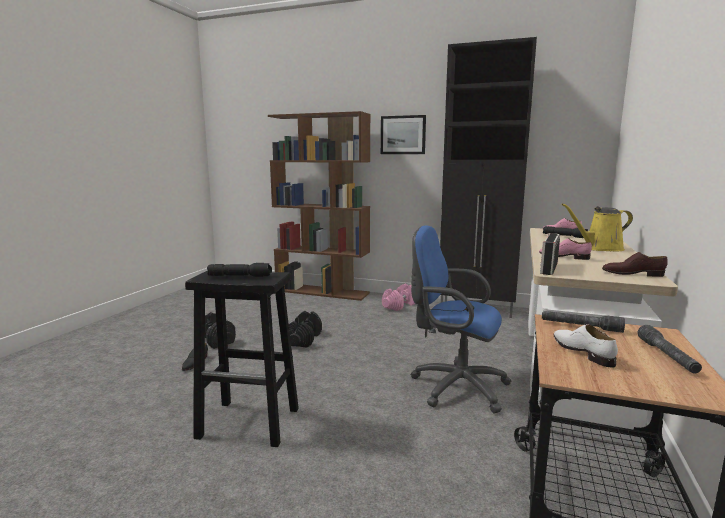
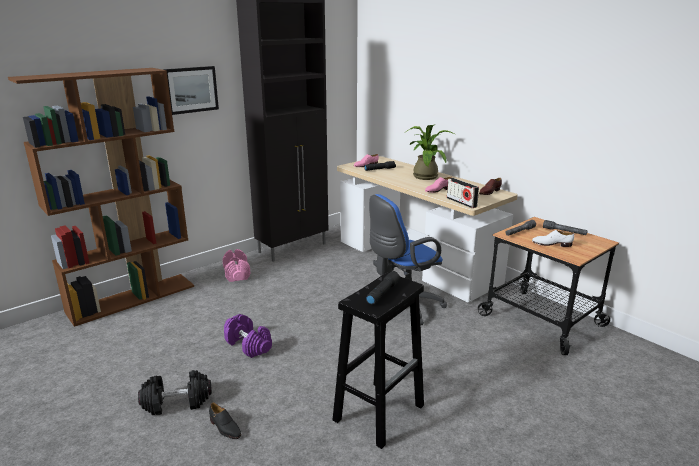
camera: 60 degrees left, 10 degrees up
(304, 339) = (248, 345): black dumbbell -> purple dumbbell
(600, 248) = (425, 176): yellow watering can -> potted plant

